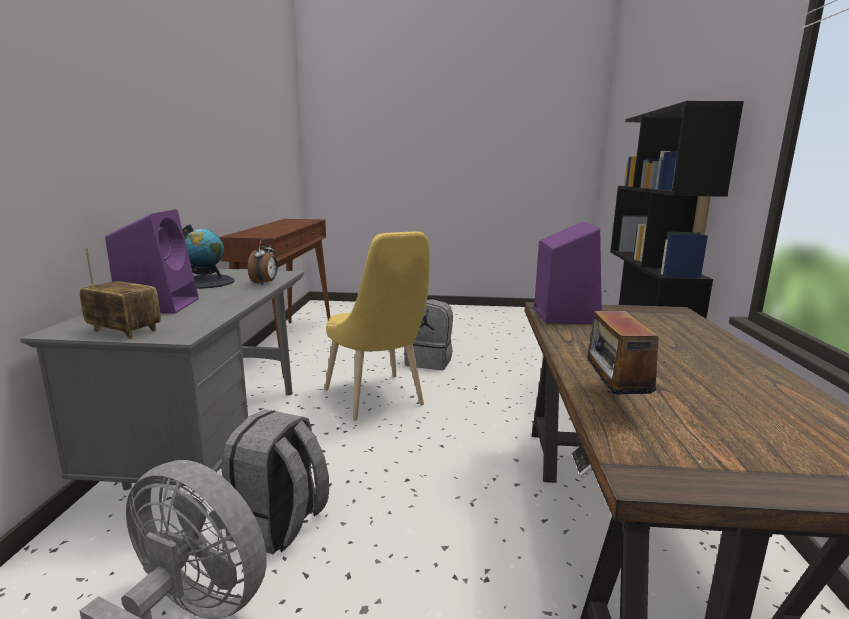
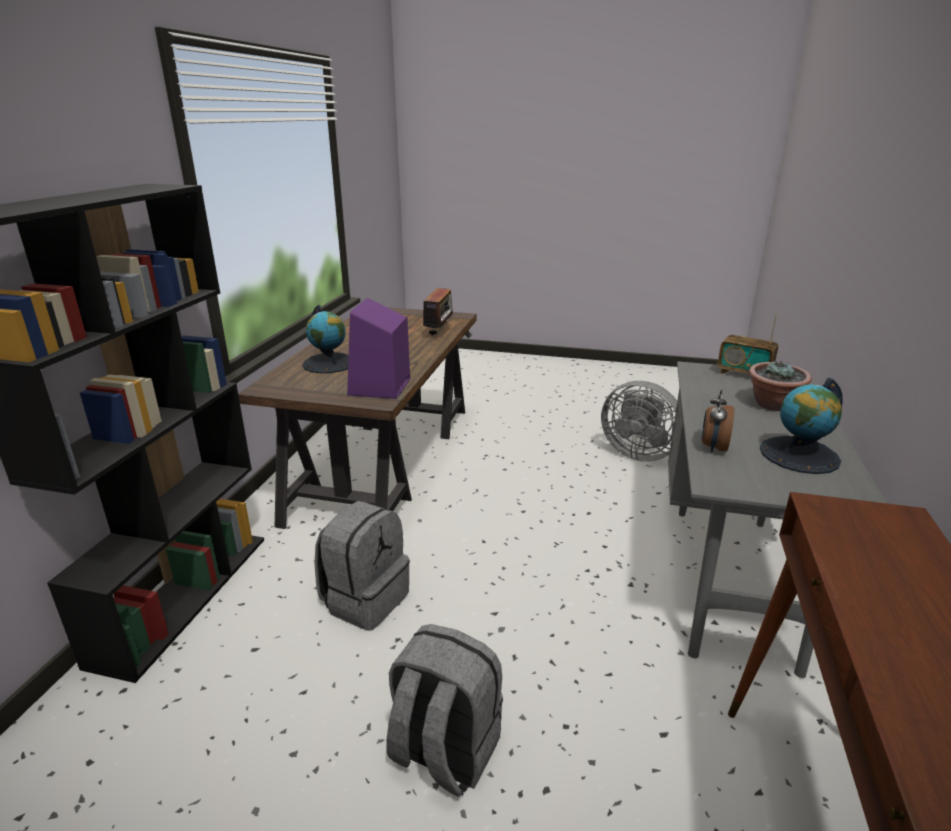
camera: 170 degrees left, 10 degrees up
(160, 305) = (773, 405): purple speaker -> potted plant
(279, 525) = (615, 488): grey backpack -> grey backpack (365, 599)
(377, 400) = (552, 624): yellow chair -> none
(673, 335) = (329, 363): none -> globe

